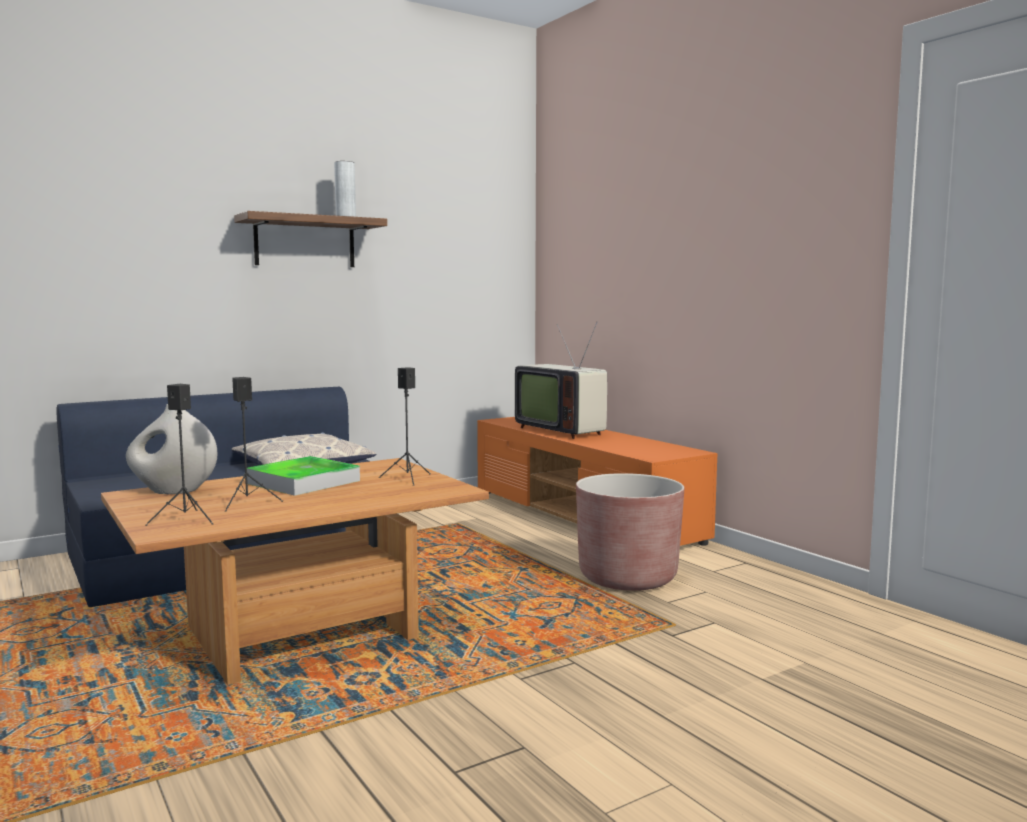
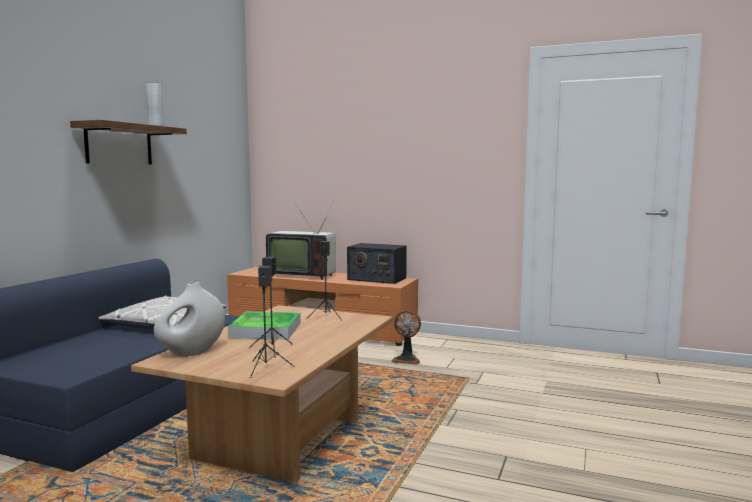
camera: 35 degrees left, 0 degrees up
(627, 578) = (407, 359): brown planter -> fan
(650, 446) = (376, 279): none -> radio

